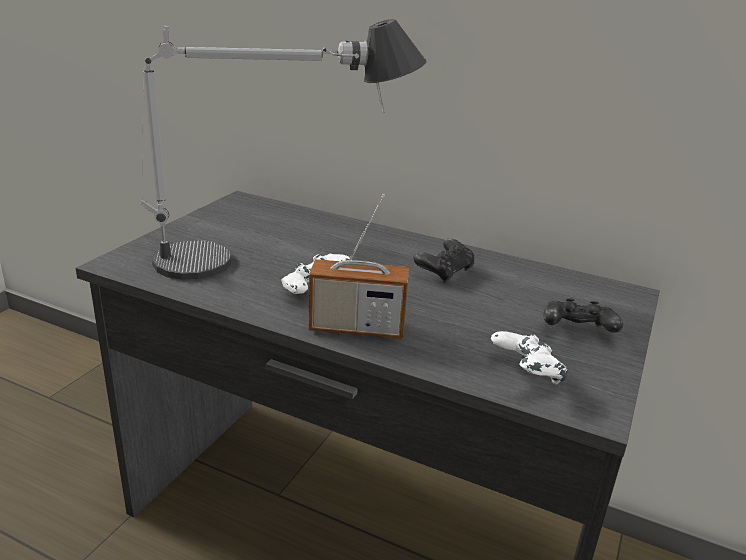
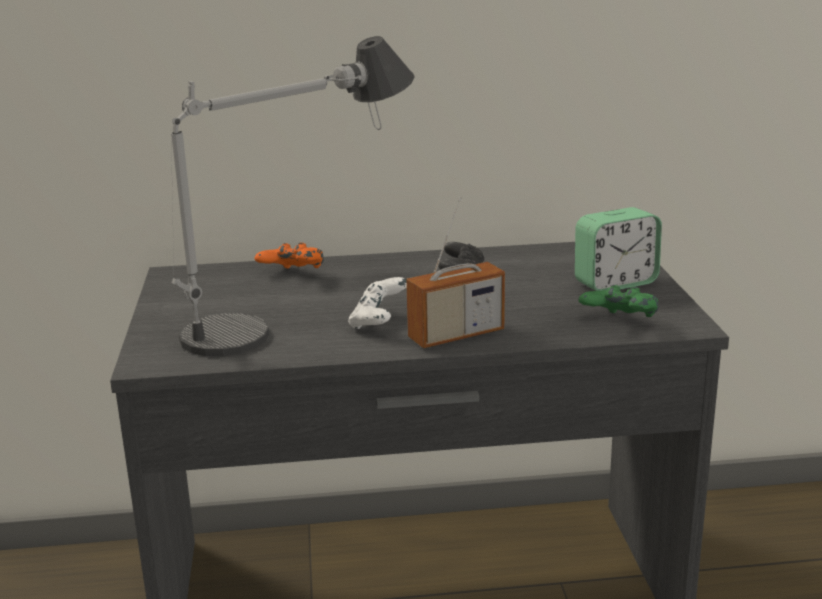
camera: 30 degrees left, 5 degrees down
(316, 227) = (292, 274): none -> orange game controller
(525, 375) = (619, 321): white game controller -> green game controller
(576, 331) = (615, 283): black game controller -> alarm clock

